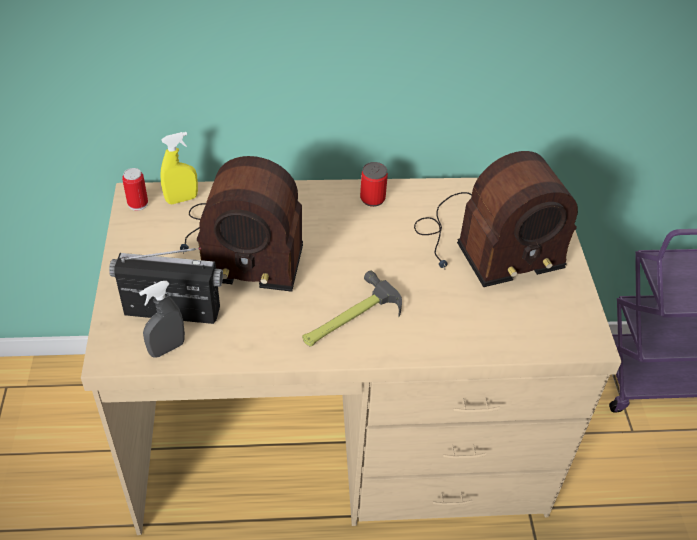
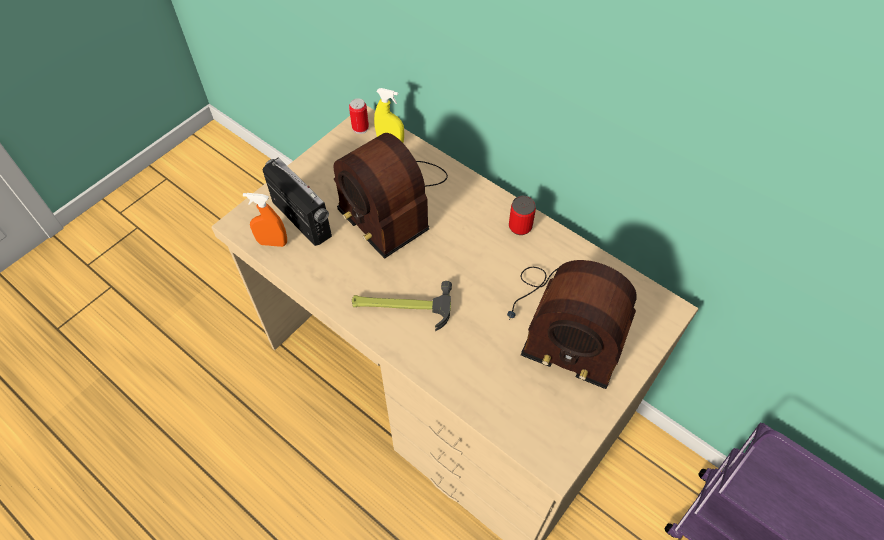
camera: 45 degrees right, 10 degrees up
(167, 348) = (272, 242): grey spray bottle -> orange spray bottle

